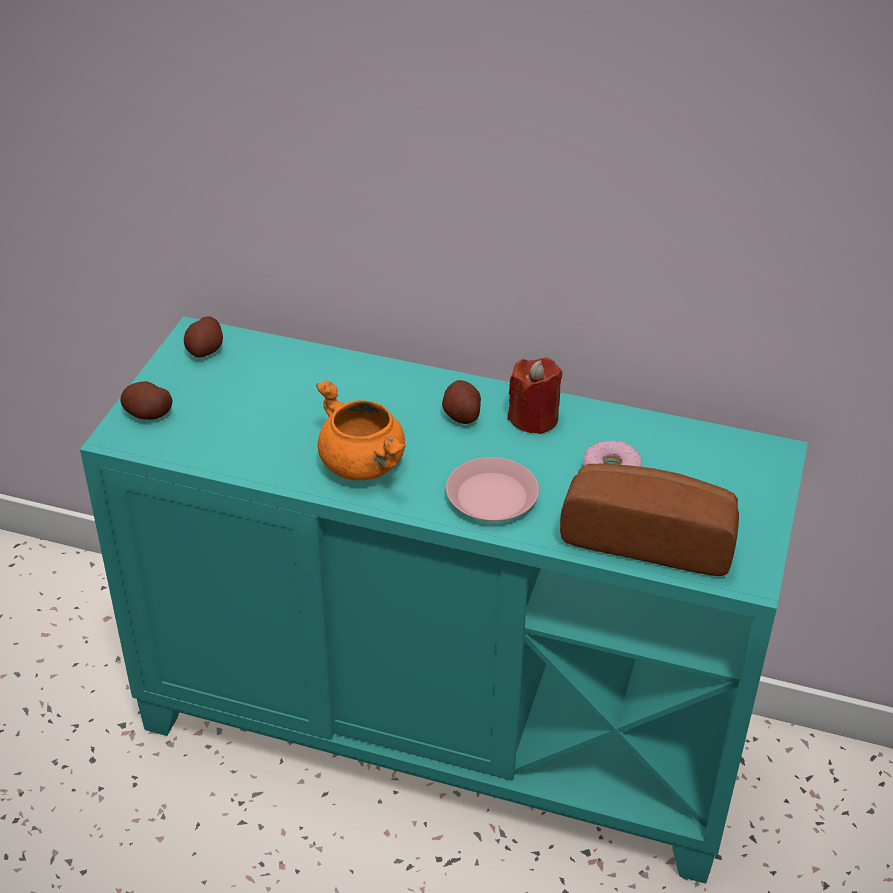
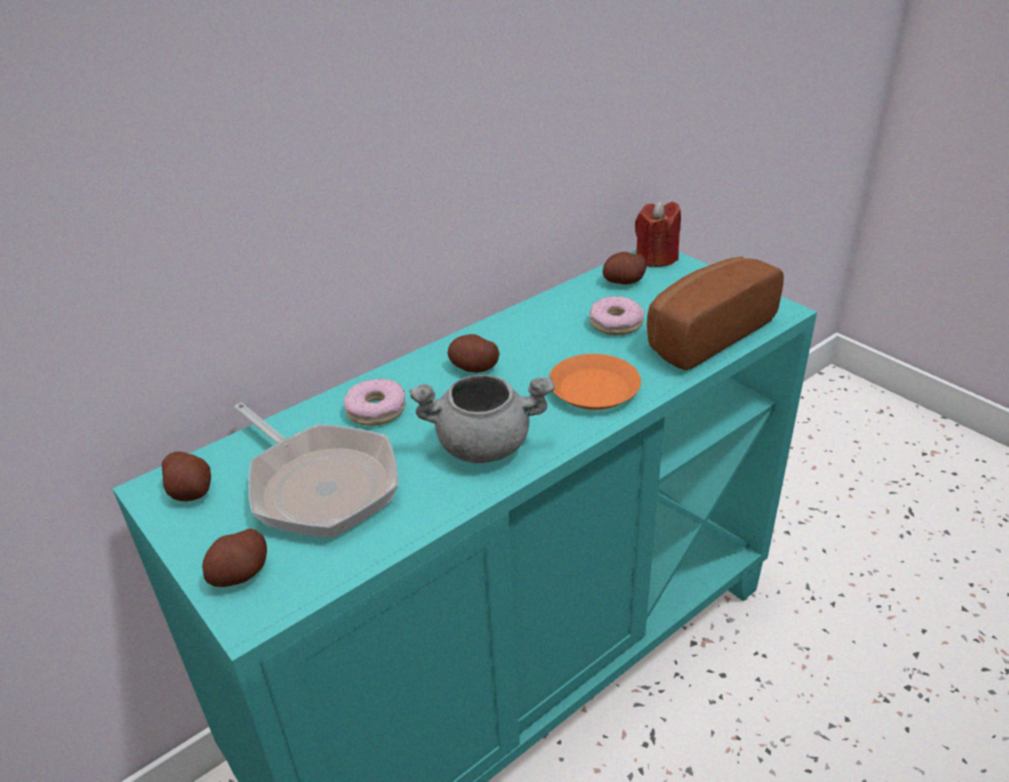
camera: 55 degrees left, 5 degrees down
(256, 403) = (319, 484): none -> frying pan
(360, 389) = (376, 410): none -> donut
(364, 465) = (485, 444): orange cooking pot -> grey cooking pot
(492, 496) = (594, 389): pink plate -> orange plate
(534, 418) = (516, 335): red candle -> red candle (656, 258)
(696, 450) = (624, 282): none -> potato

